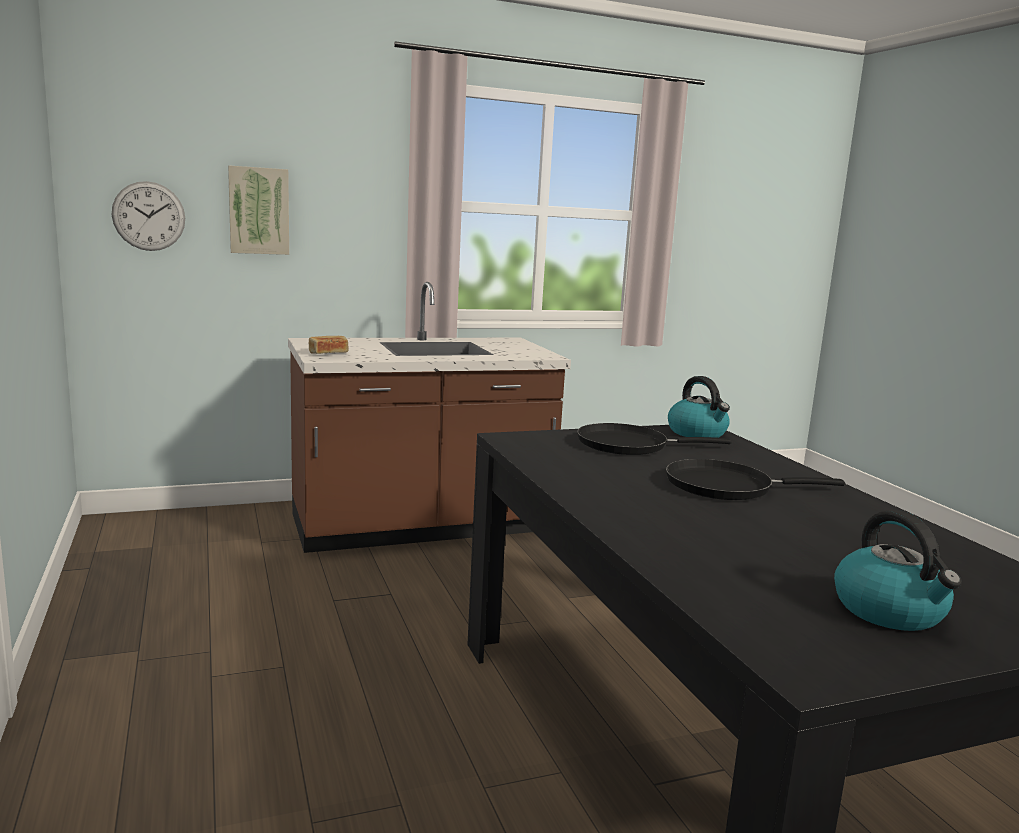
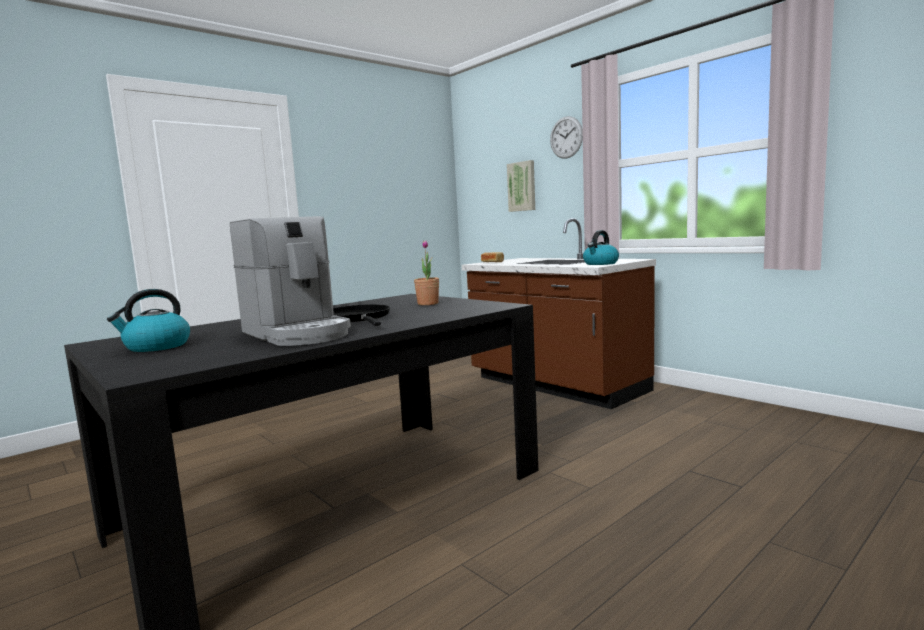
camera: 70 degrees right, 5 degrees down
(149, 216) = (482, 197): wall clock -> wall clock (566, 137)
(628, 445) = (428, 304): black frying pan -> potted plant
(698, 433) = (489, 306): kettle -> kettle (600, 264)
(831, 524) = (298, 333): none -> coffee machine

